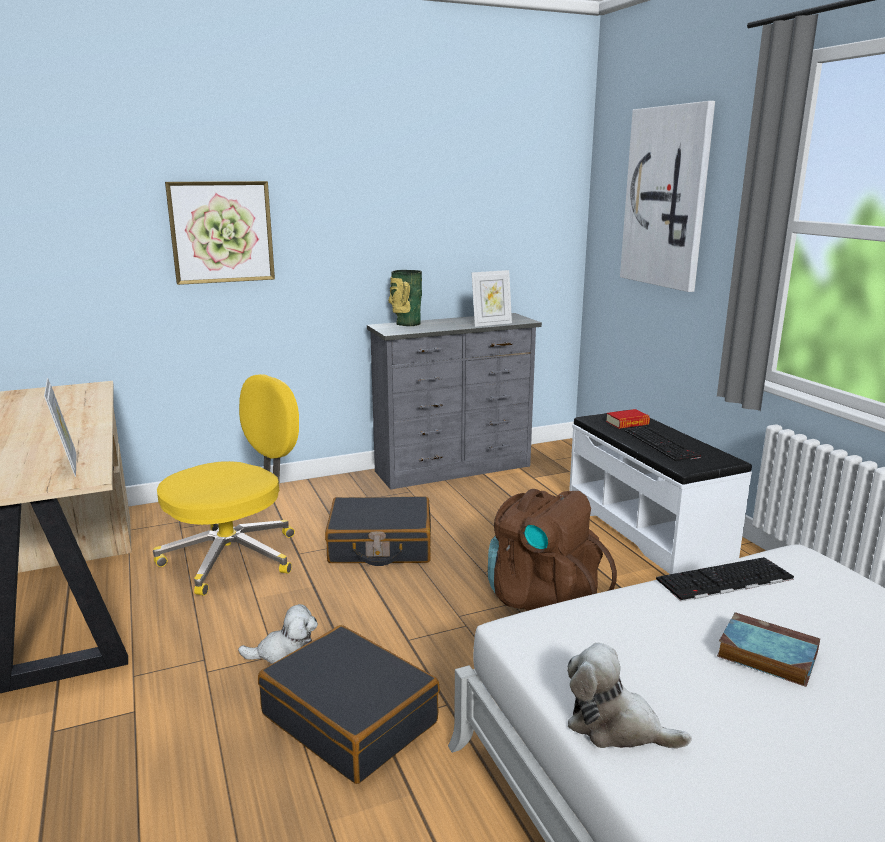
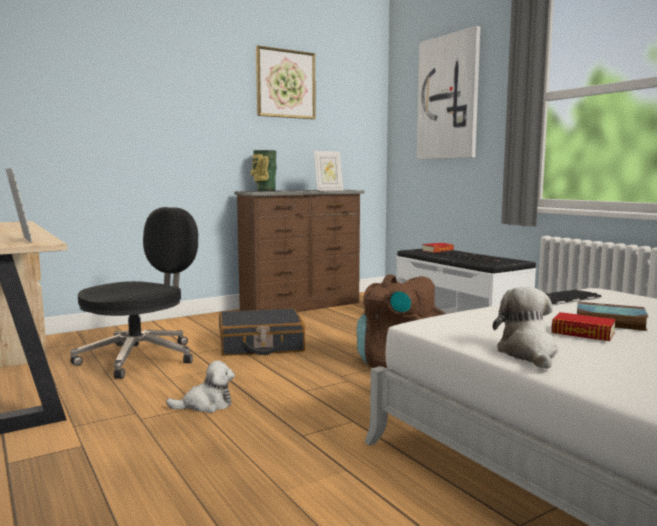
camera: 10 degrees left, 10 degrees down
(221, 232) = (124, 111): picture -> picture (285, 84)
(234, 556) = (140, 357): yellow office chair -> black office chair
(350, 718) = (277, 434): black suitcase -> none
(455, 469) = (302, 306): grey dresser -> brown dresser
(616, 726) = (528, 353): plush toy -> plush toy turned 75 degrees clockwise
(714, 681) = (582, 333): none -> book

